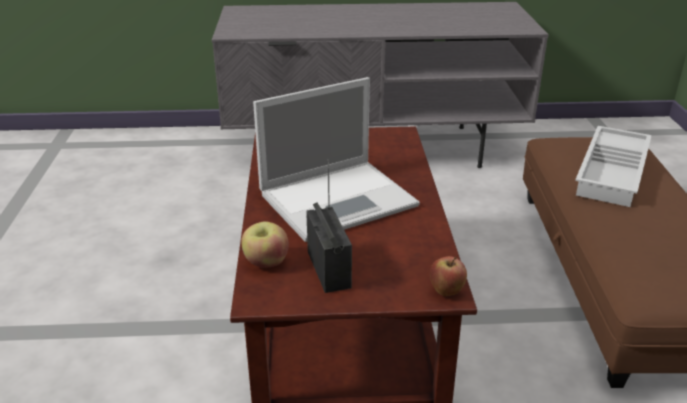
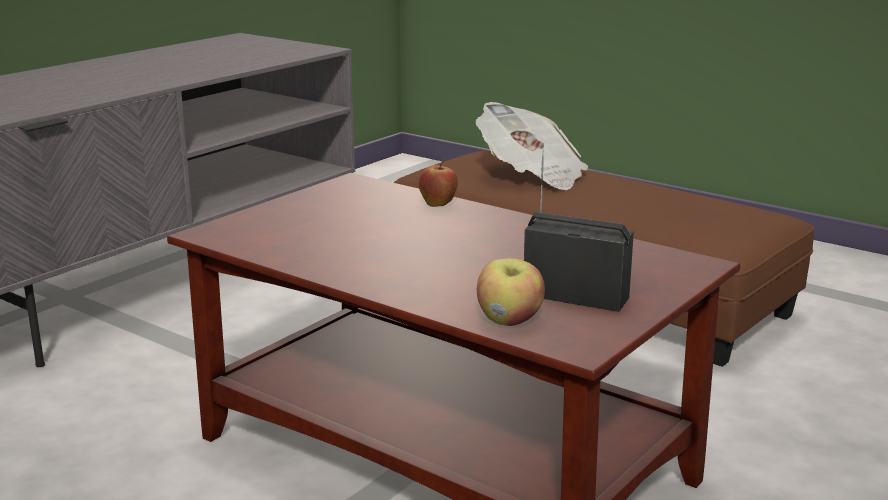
camera: 50 degrees left, 10 degrees down
(340, 199) = (439, 248): laptop -> none
(446, 292) = (697, 264): apple -> apple (438, 205)
(614, 173) = (532, 175): white tray -> newspaper

